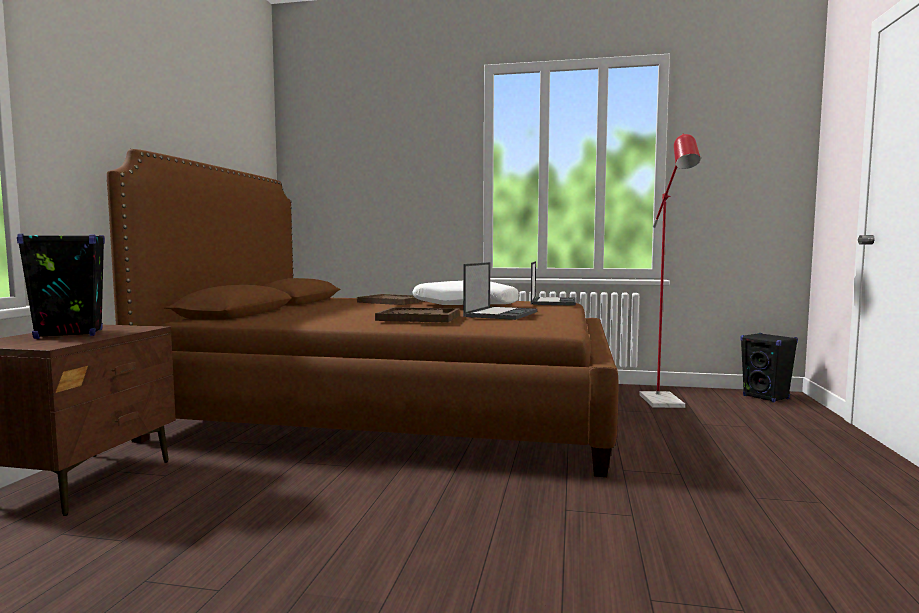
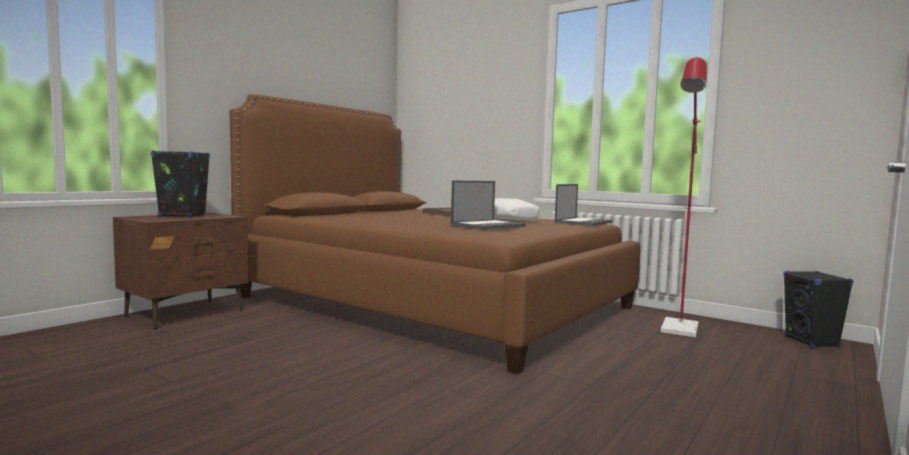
camera: 25 degrees right, 0 degrees up
(418, 318) = (416, 223): brown tray -> none

